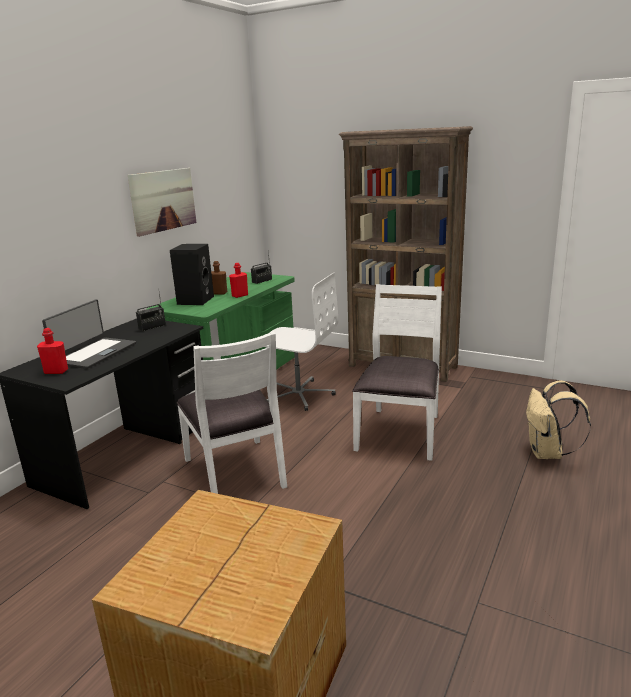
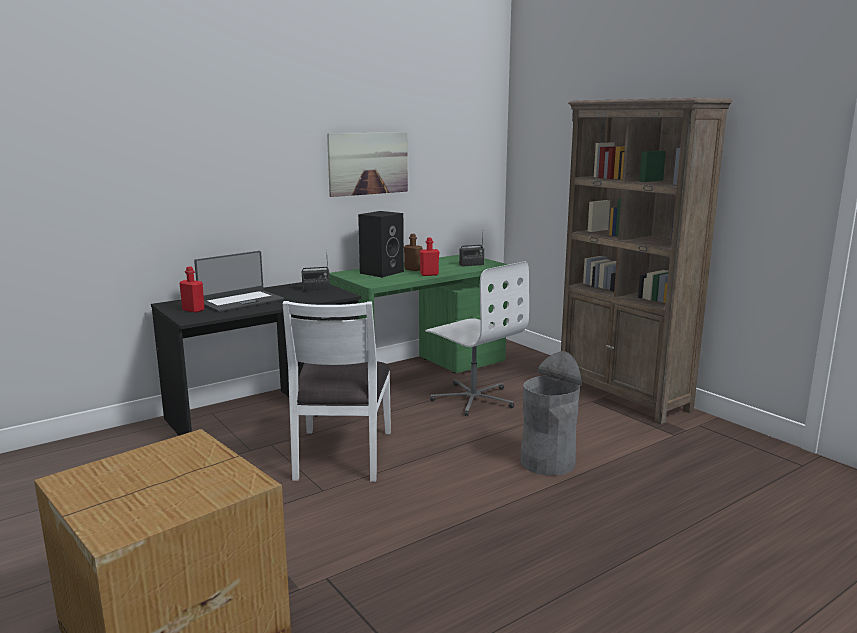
camera: 25 degrees right, 5 degrees down
(400, 432) = (547, 462): white chair -> grey trash can
(548, 453) = (712, 533): beige backpack -> none

